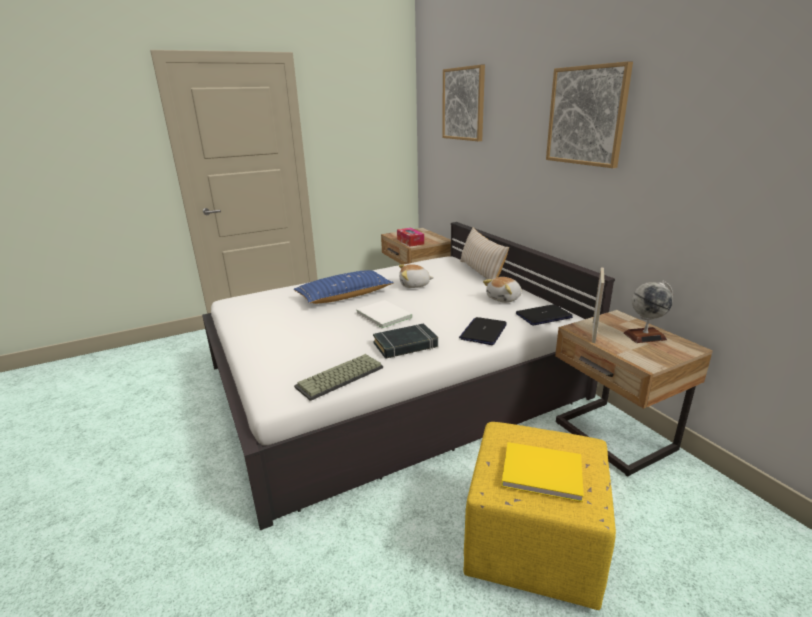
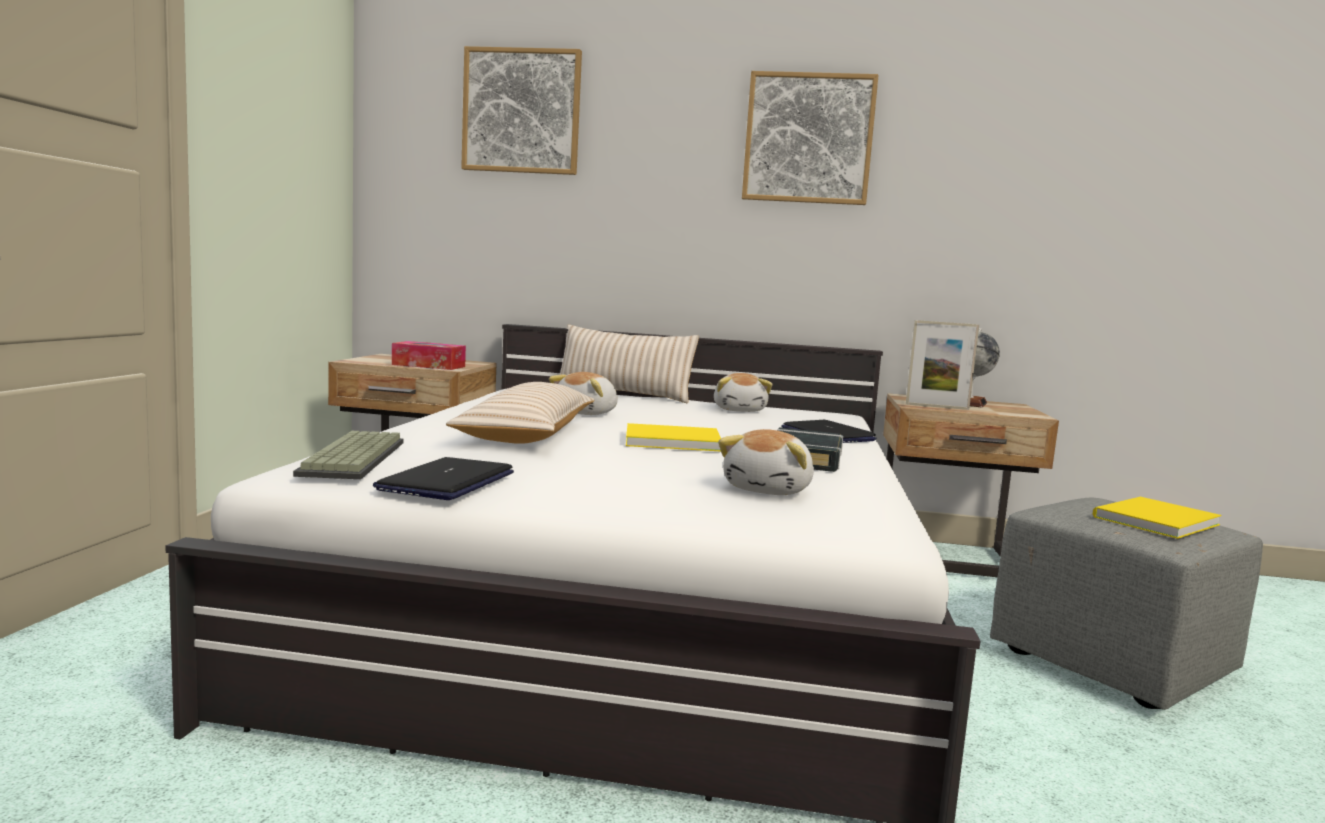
camera: 55 degrees left, 15 degrees down
(324, 358) = (769, 490): none -> plush toy
(340, 378) = (865, 498): keyboard -> keyboard (356, 458)
(344, 296) = (527, 434): blue pillow -> beige pillow
(384, 314) = (669, 440): white book -> yellow book
(530, 545) = (1111, 664): yellow ottoman -> grey ottoman
(543, 316) = (825, 415): laptop -> laptop (447, 482)
(593, 333) = (937, 406): picture frame -> picture frame turned 135 degrees clockwise

